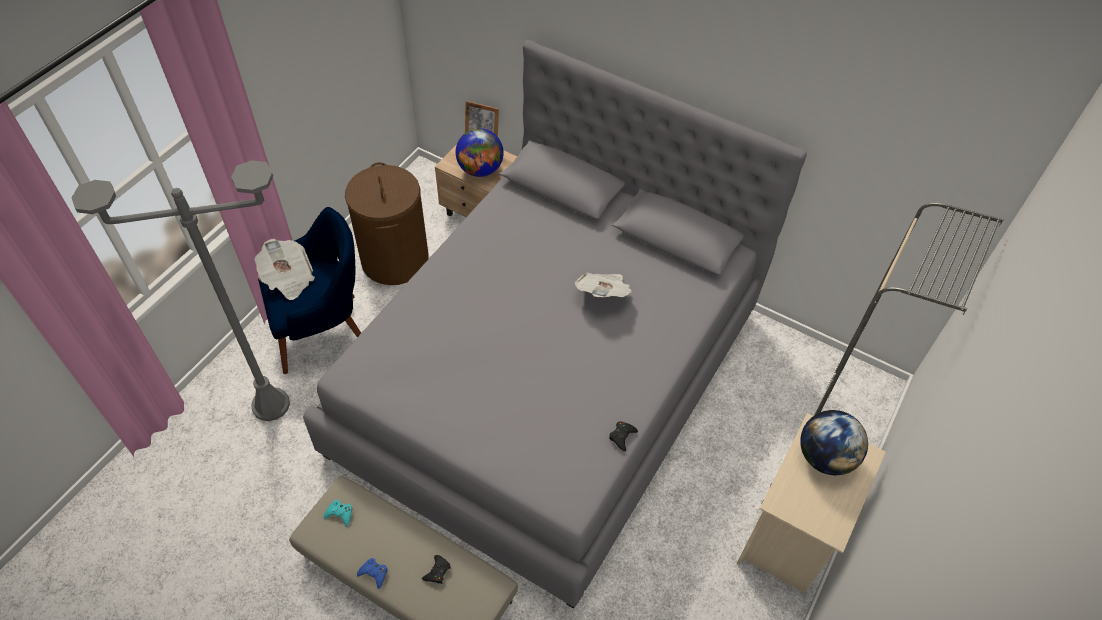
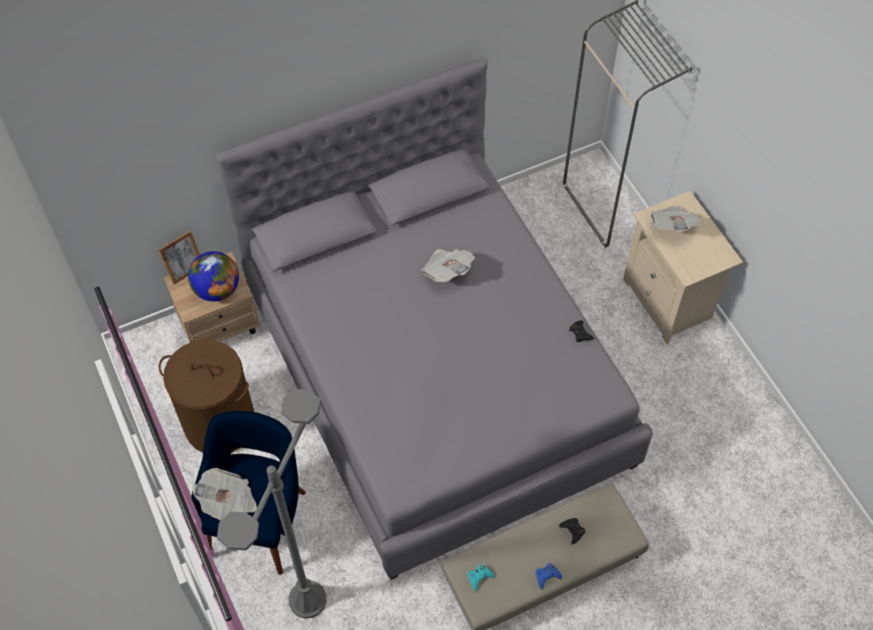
camera: 55 degrees left, 5 degrees up
(825, 457) = (672, 226): globe -> newspaper

